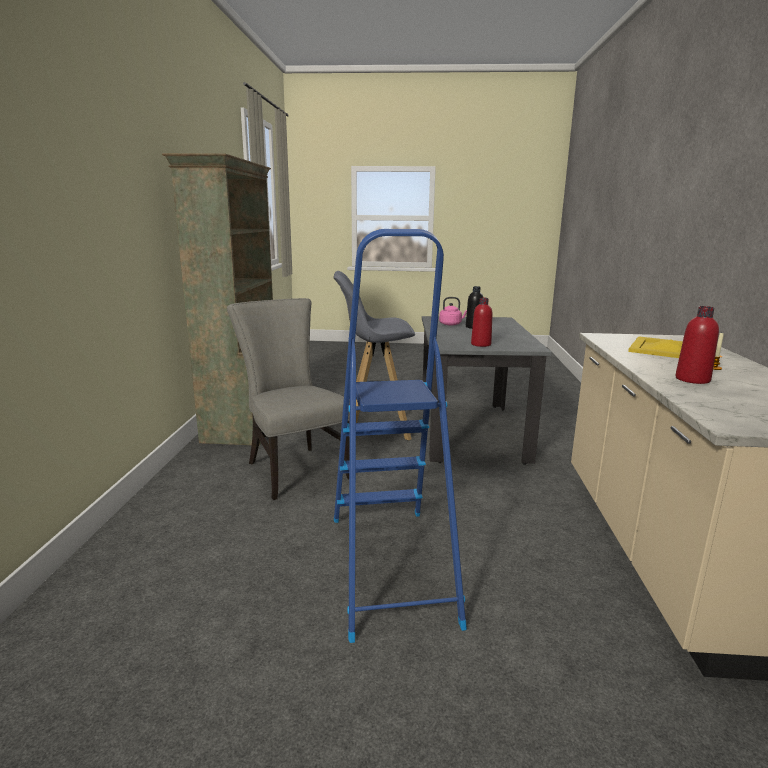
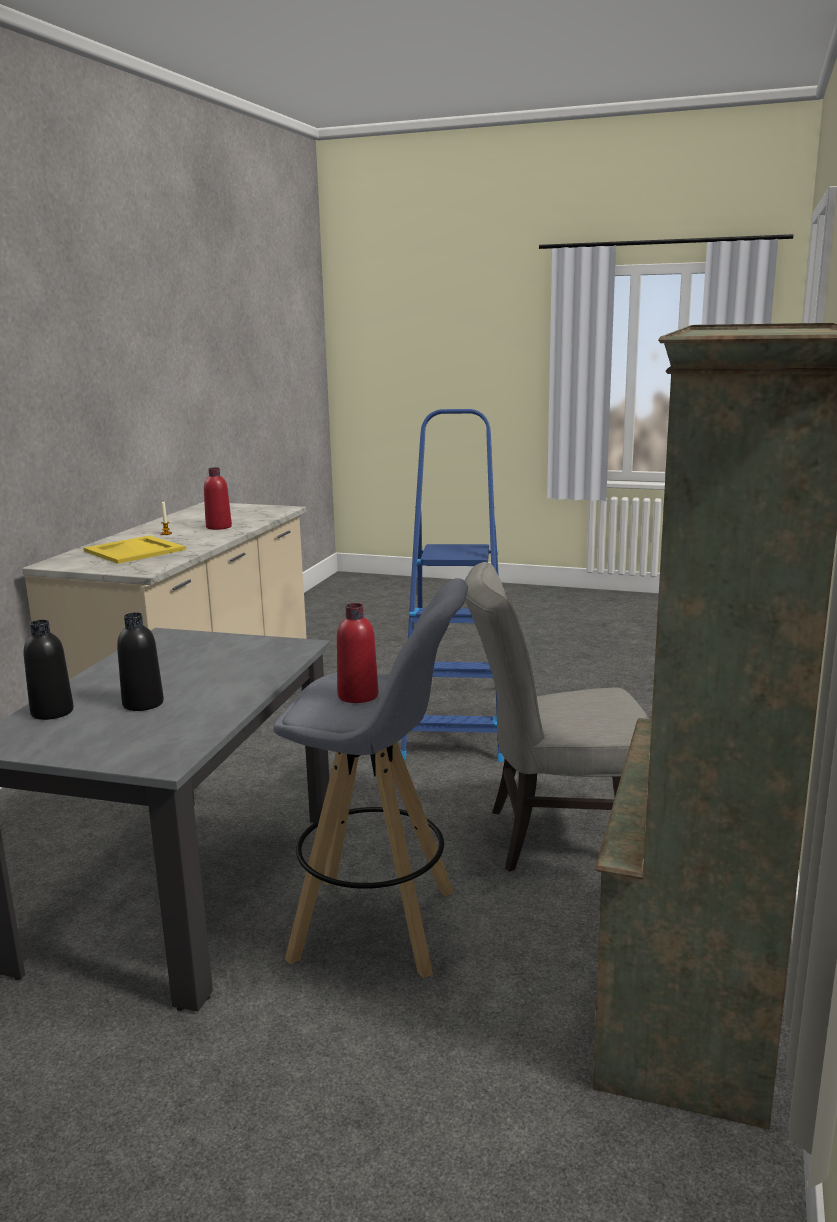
camera: 165 degrees left, 0 degrees up
(293, 468) = (556, 837): grey chair -> grey chair turned 105 degrees clockwise
(451, 324) = (172, 720): pink kettle -> none
(481, 344) = (231, 646): red bottle -> red bottle (358, 696)
(504, 324) = (52, 712): none -> black bottle

